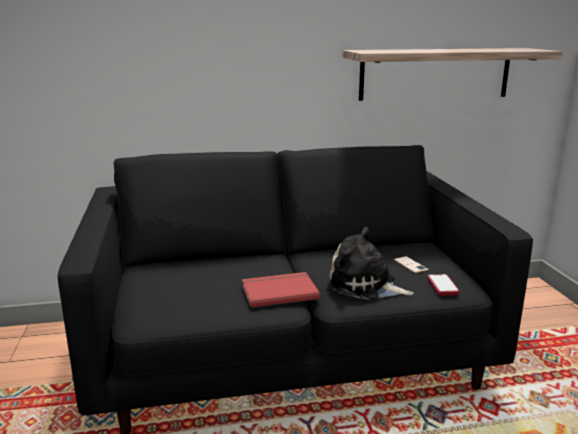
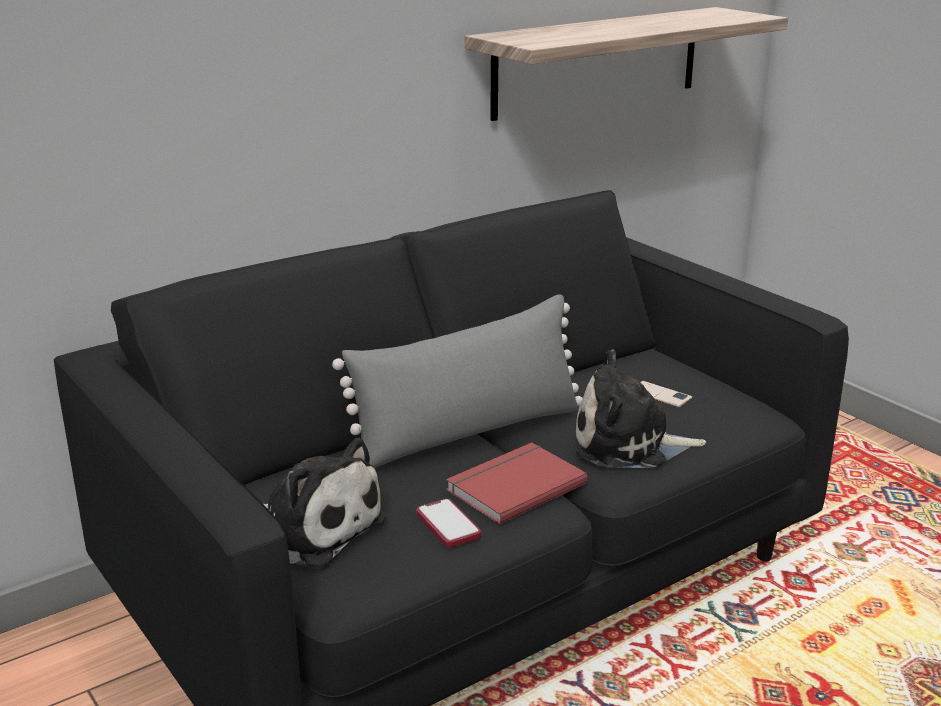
camera: 25 degrees left, 5 degrees up
(160, 288) = (313, 527): none -> plush toy
(283, 262) = (469, 433): none -> grey pillow
(442, 286) = (732, 420): phone -> phone (448, 525)

